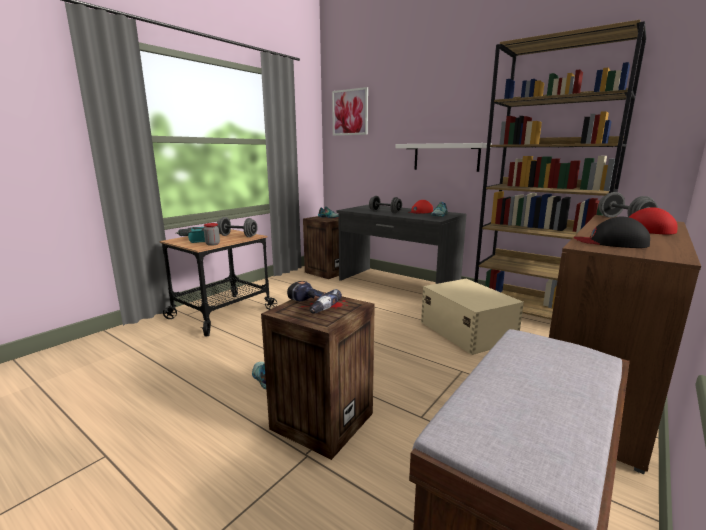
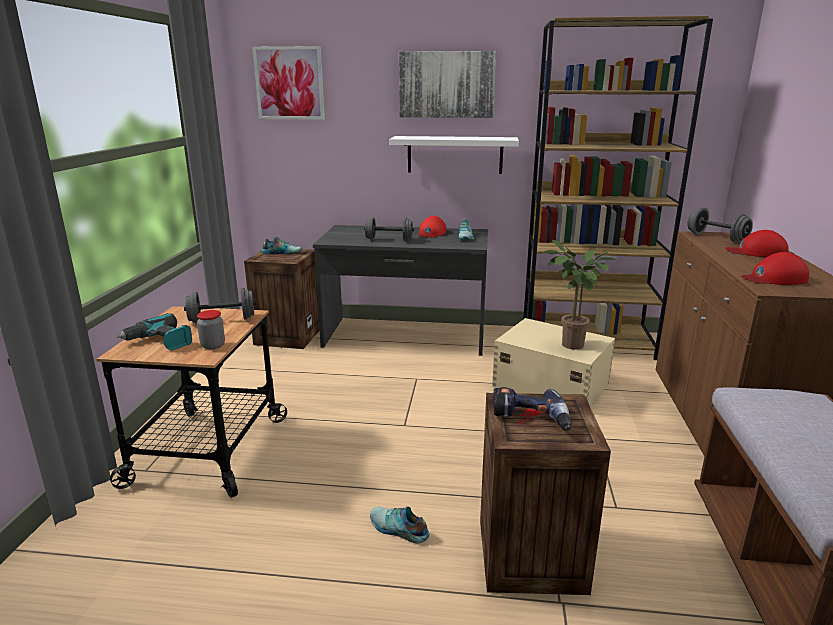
camera: 30 degrees left, 5 degrees up
(443, 106) = (446, 84): none -> picture
(476, 299) = (570, 346): none -> potted plant
(611, 242) = (774, 279): black cap -> red cap

